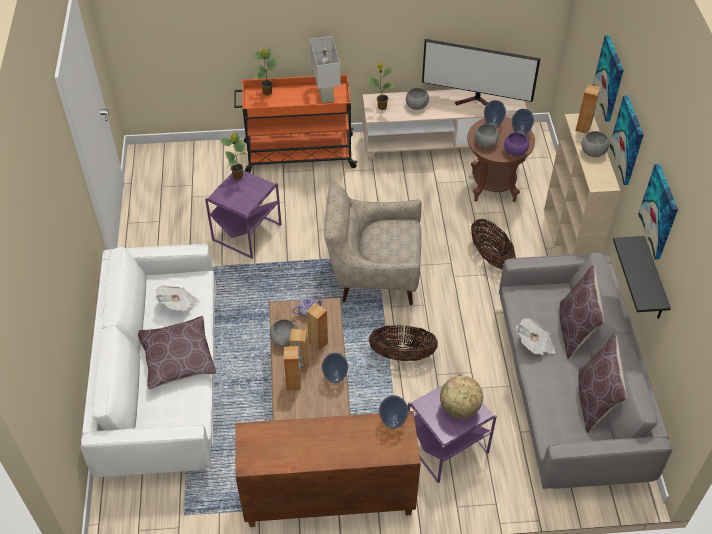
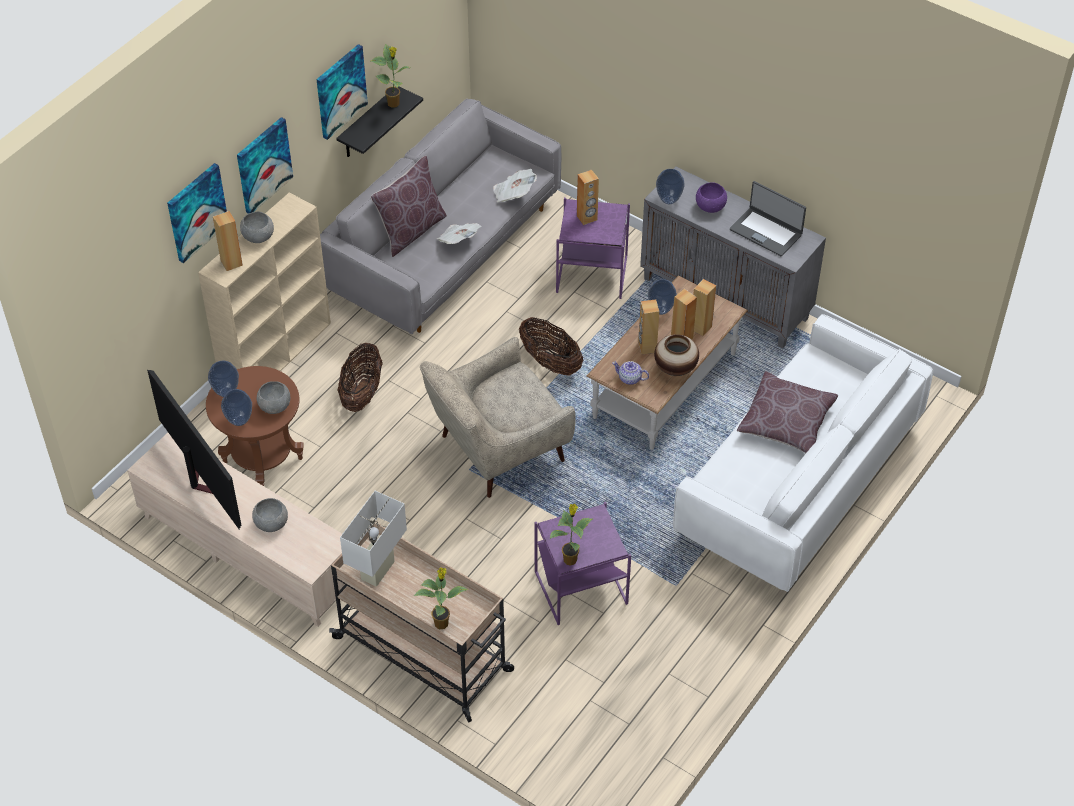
camera: 140 degrees left, 0 degrees up
(178, 304) = (746, 474): newspaper -> newspaper (513, 194)
(284, 339) = (675, 368): grey bowl -> vase
(289, 446) = (766, 232): none -> laptop
(298, 155) = (424, 655): orange cart -> beige cart
(328, 499) = (726, 298): brown cabinet -> grey cabinet
(373, 275) = (496, 451): beige armchair -> beige armchair turned 105 degrees clockwise
(381, 107) = (312, 549): potted plant -> potted plant (394, 104)
(459, 408) = (587, 218): globe -> brown speaker
(515, 151) = (259, 377): purple bowl -> purple bowl (710, 206)
(594, 401) = (465, 179): brown pillow -> none

